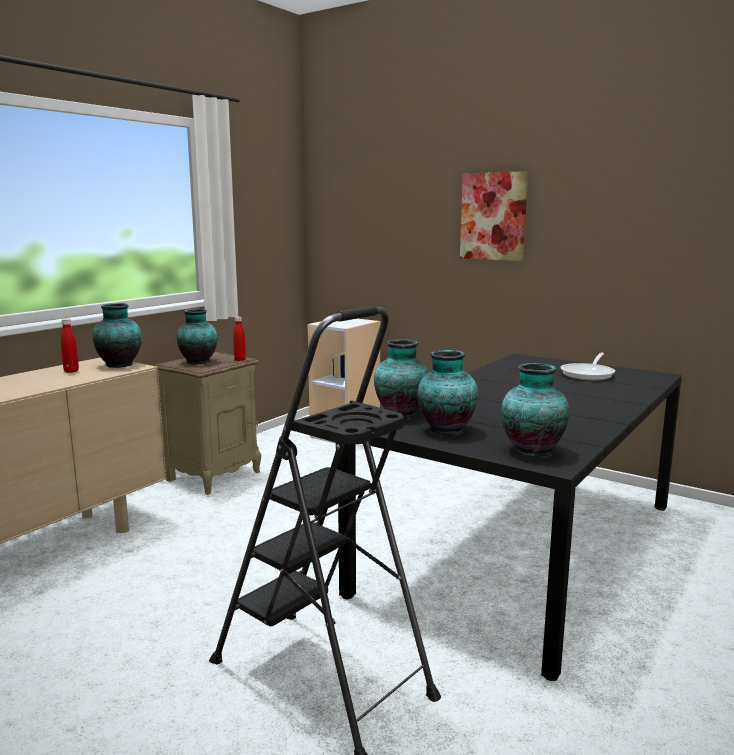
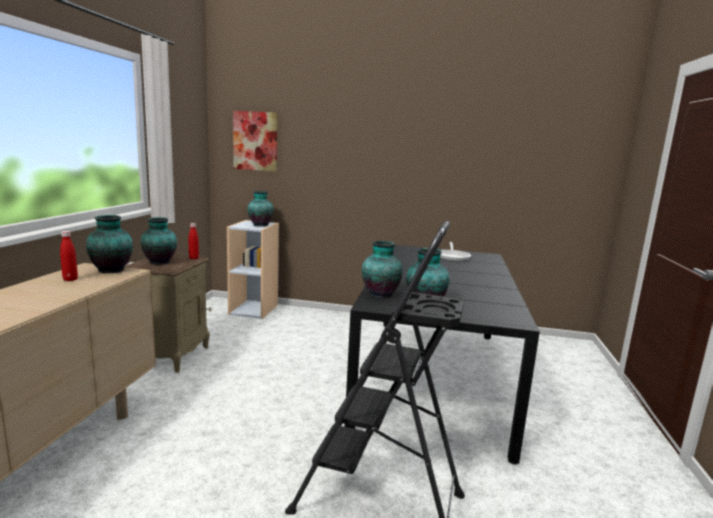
camera: 25 degrees left, 0 degrees up
(493, 216) = (369, 149): picture -> picture (255, 141)
(531, 450) = (492, 313): vase -> vase (260, 225)

